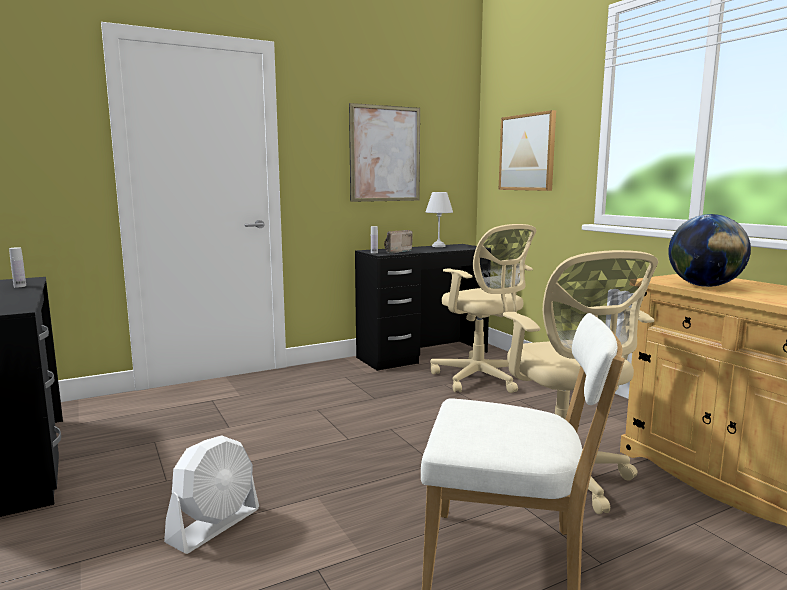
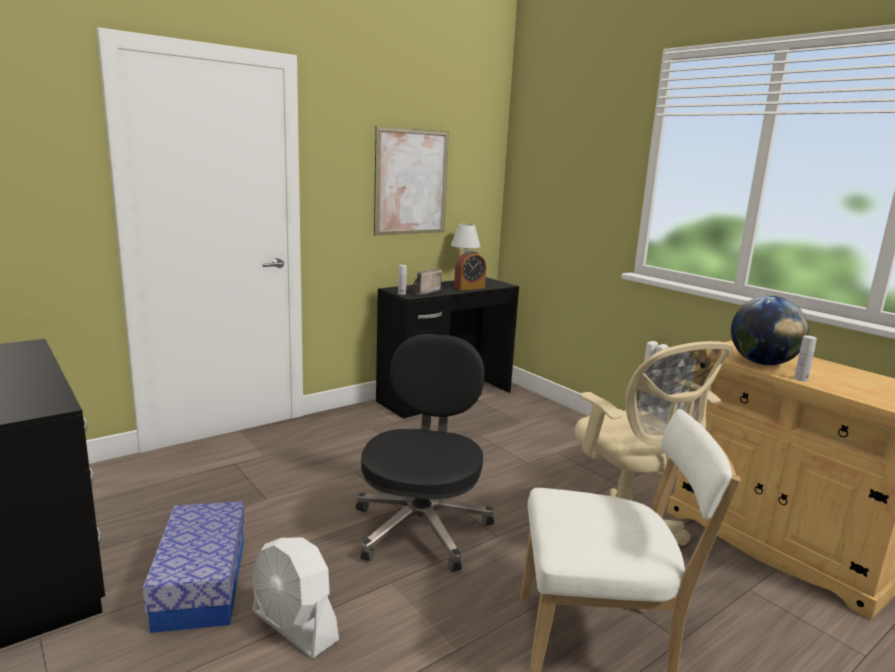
camera: 10 degrees left, 5 degrees up
(20, 286) = (27, 359): white bottle -> white bottle (800, 379)
(147, 487) = (202, 583): none -> storage box
(215, 525) = (294, 626): white fan -> white fan turned 105 degrees clockwise
(363, 453) = (421, 527): none -> black office chair
(441, 249) = (469, 288): none -> alarm clock
(481, 379) = (513, 428): beige office chair -> none
(527, 152) = (562, 188): picture -> none

